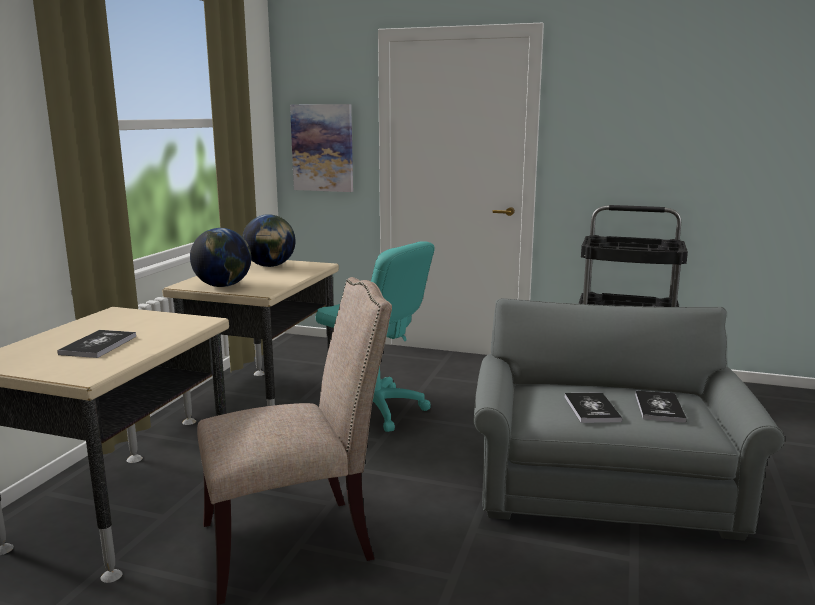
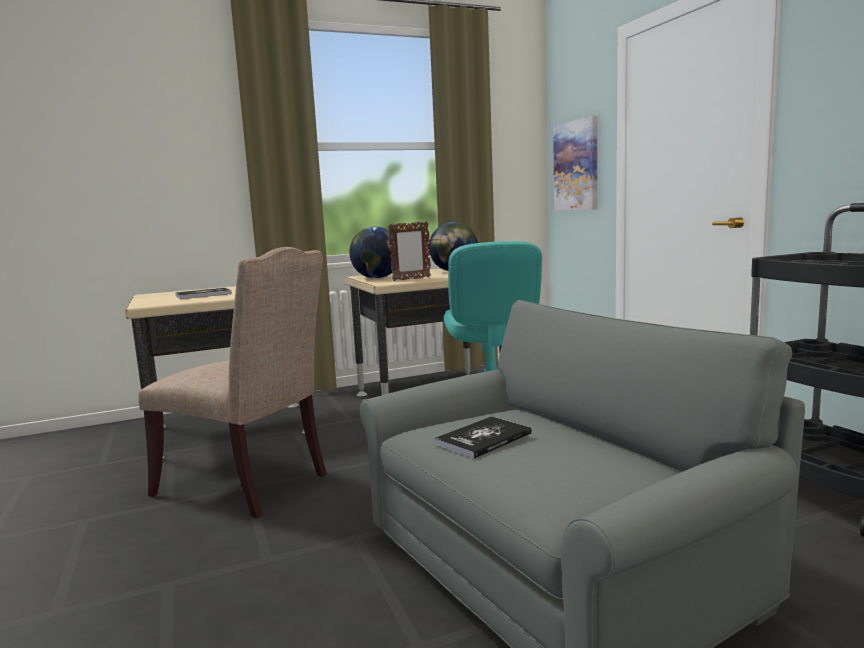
camera: 50 degrees right, 5 degrees down
(273, 283) = (411, 279): none -> picture frame
(659, 408) = (562, 464): book -> none

